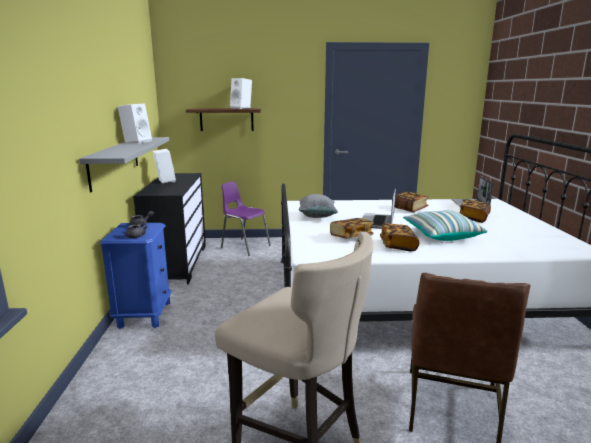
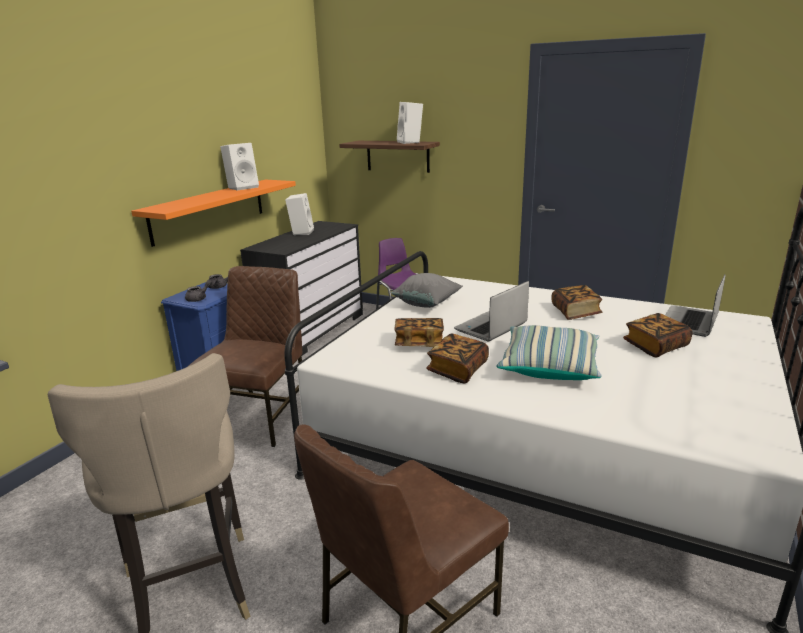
camera: 30 degrees right, 5 degrees up
(115, 161) = (209, 210): grey shelf -> orange shelf
(208, 327) = (261, 417): none -> brown chair

